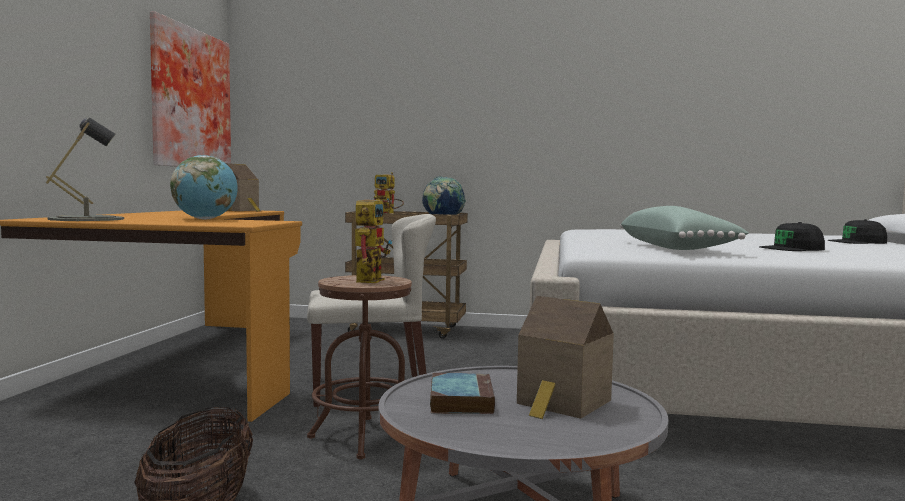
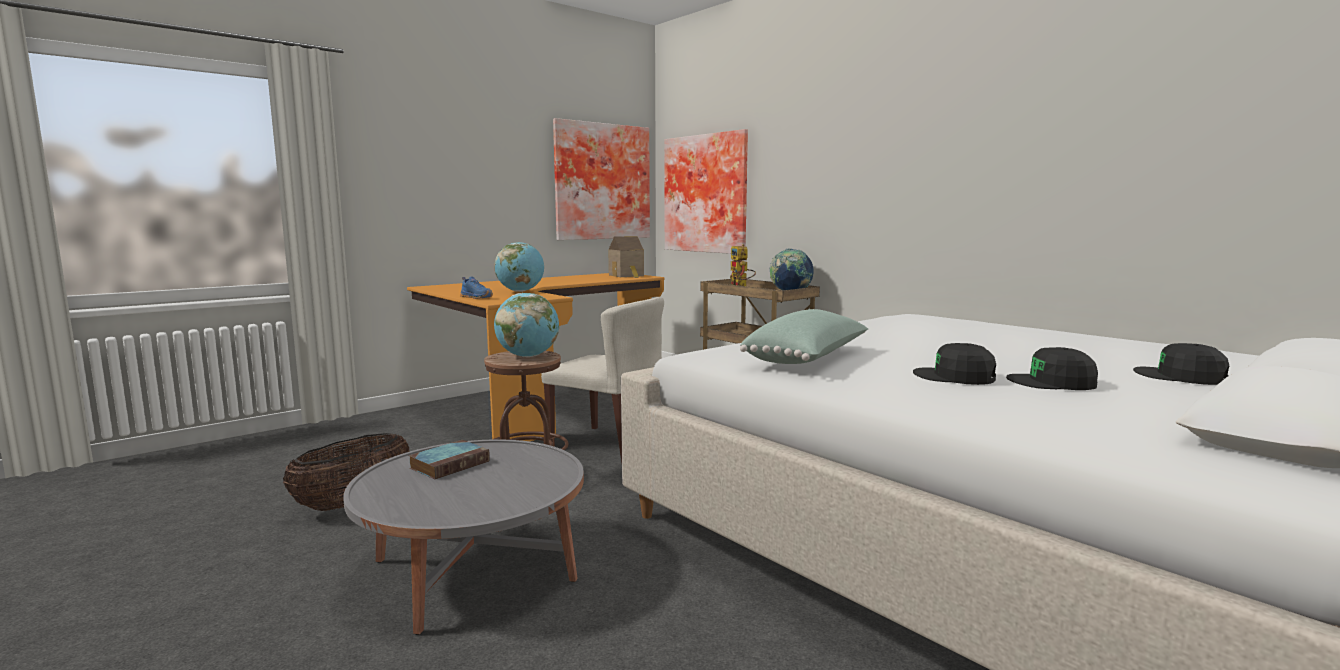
camera: 40 degrees right, 5 degrees up
(87, 219) = (453, 288): grey table lamp -> none
(189, 223) = (477, 297): none -> blue shoe
(312, 122) = (707, 194): none -> picture
(369, 279) = (528, 356): toy robot -> globe
(562, 403) = (493, 486): toy house -> none
(836, 248) = (1052, 382): none -> black cap

